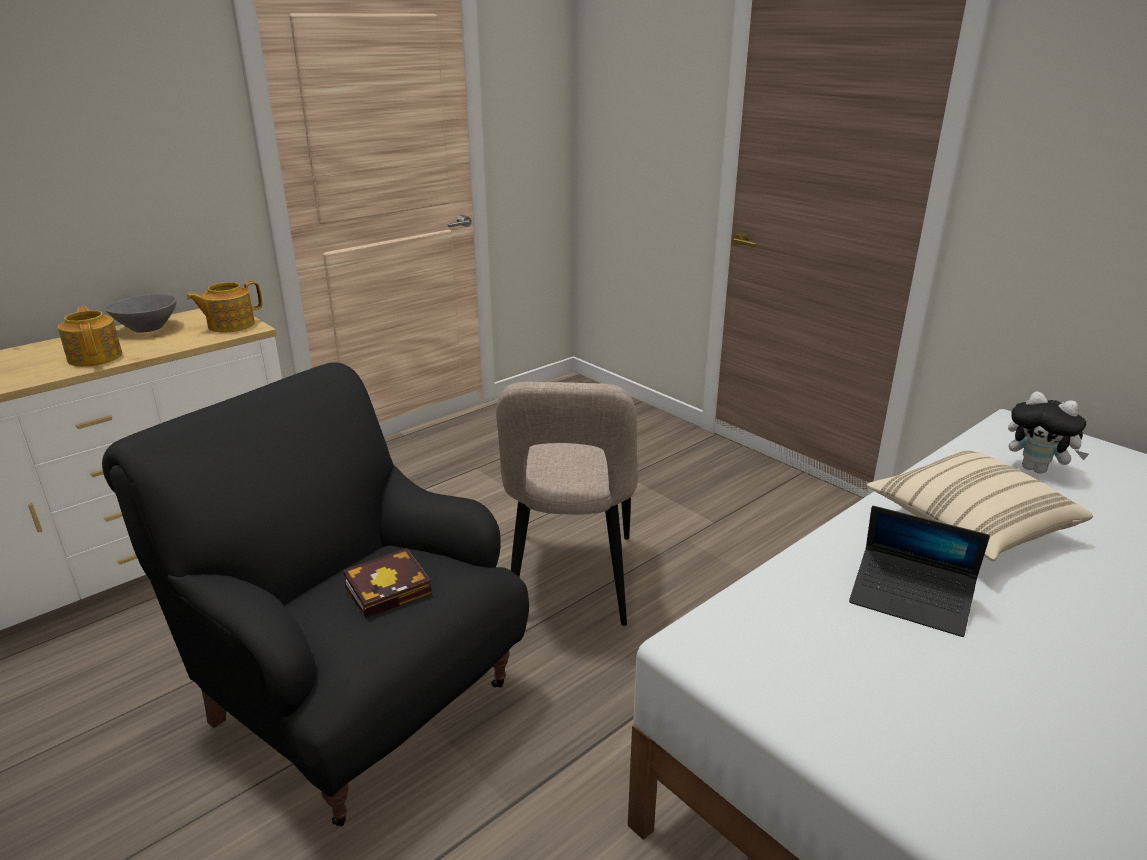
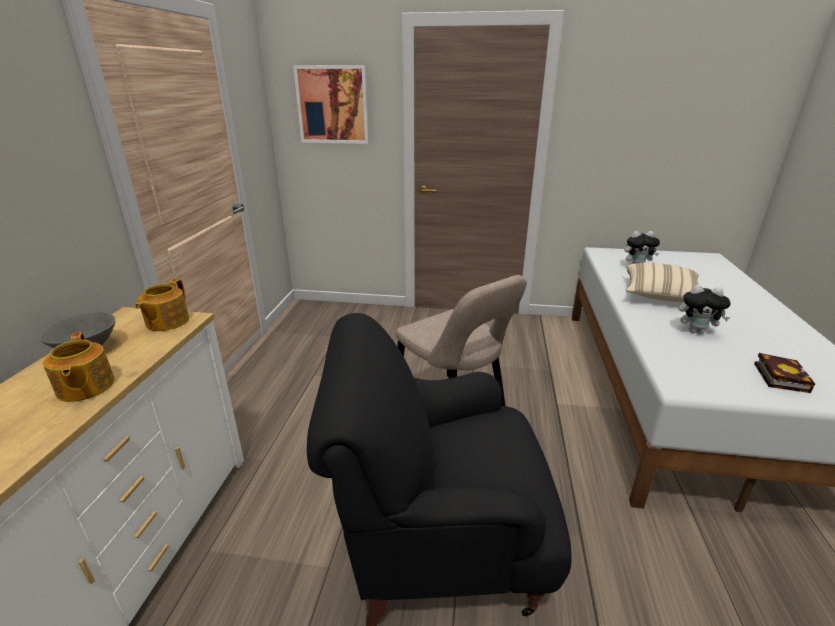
camera: 40 degrees left, 0 degrees up
(96, 357) = (85, 387): teapot -> teapot turned 135 degrees counterclockwise
(391, 588) = (495, 444): book -> book (779, 376)
(641, 89) = (333, 105): none -> picture
(910, 600) = (696, 331): laptop -> plush toy

